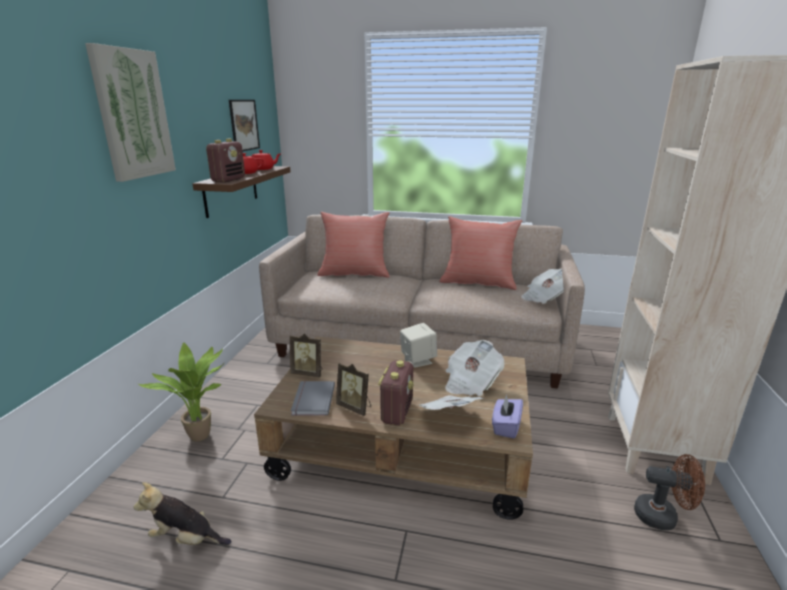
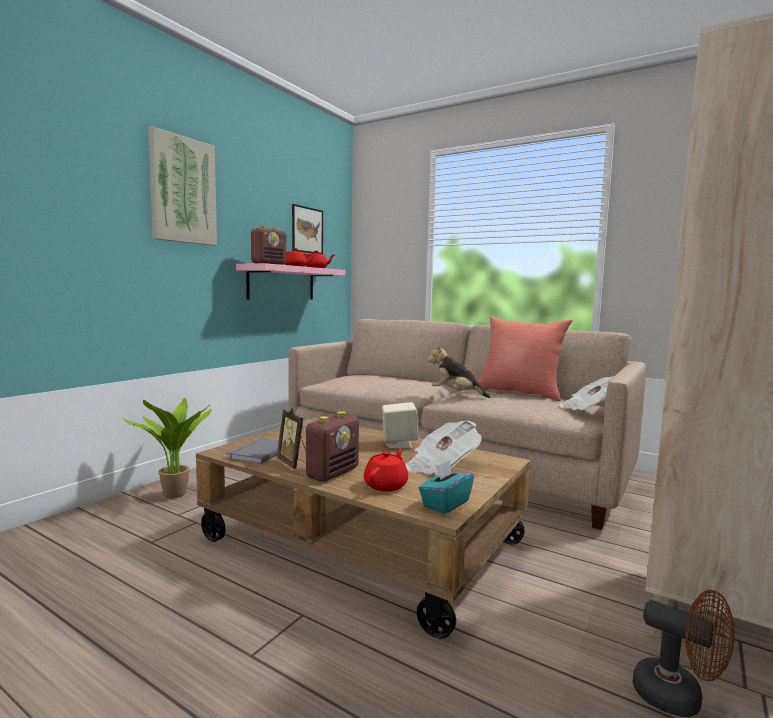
camera: 20 degrees right, 15 degrees down
(186, 538) = (91, 564): plush toy -> plush toy (456, 394)
(231, 190) = (281, 283): brown shelf -> pink shelf
(308, 373) = (277, 437): picture frame -> none
(354, 273) = (389, 376): red pillow -> none
(449, 416) = (386, 485): newspaper -> red teapot
(505, 426) = (445, 504): purple tissue box -> turquoise tissue box

